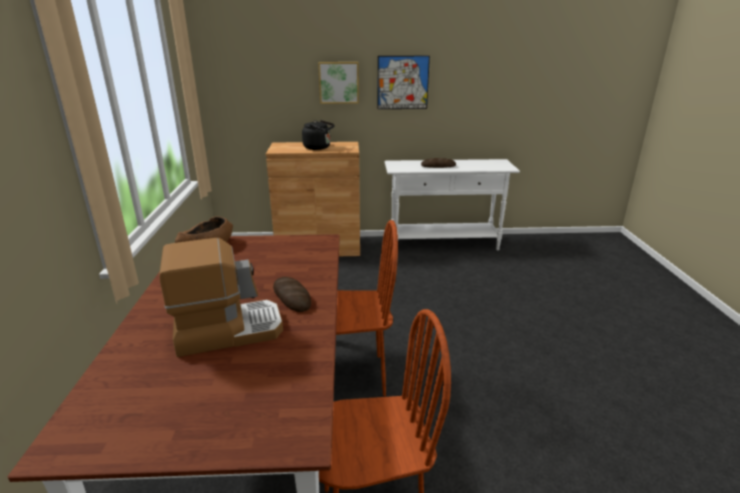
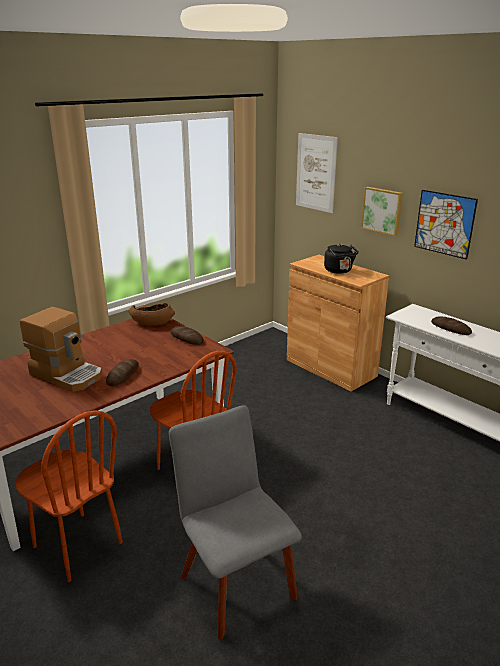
camera: 50 degrees right, 0 degrees up
(250, 57) = (316, 172): none -> picture
(276, 243) = (187, 338): none -> bread
(518, 421) = (235, 582): none -> grey chair

